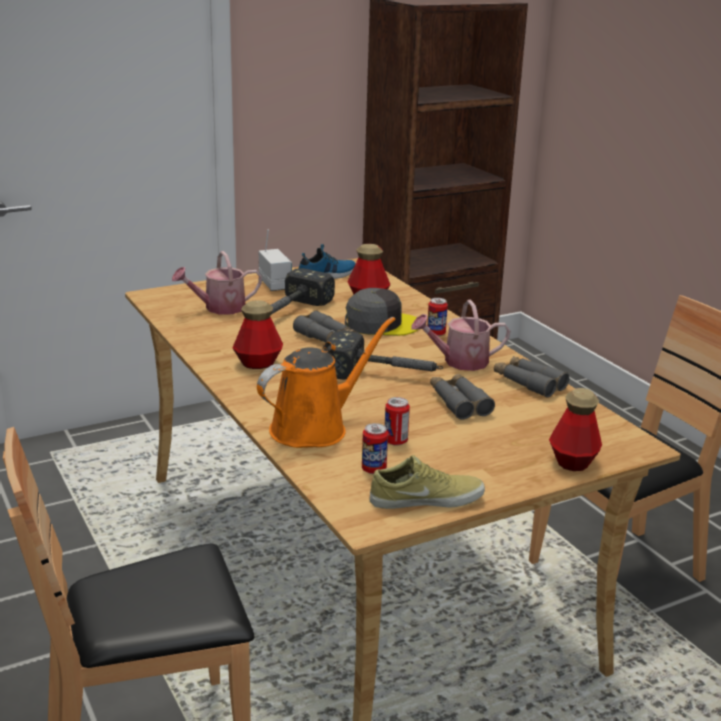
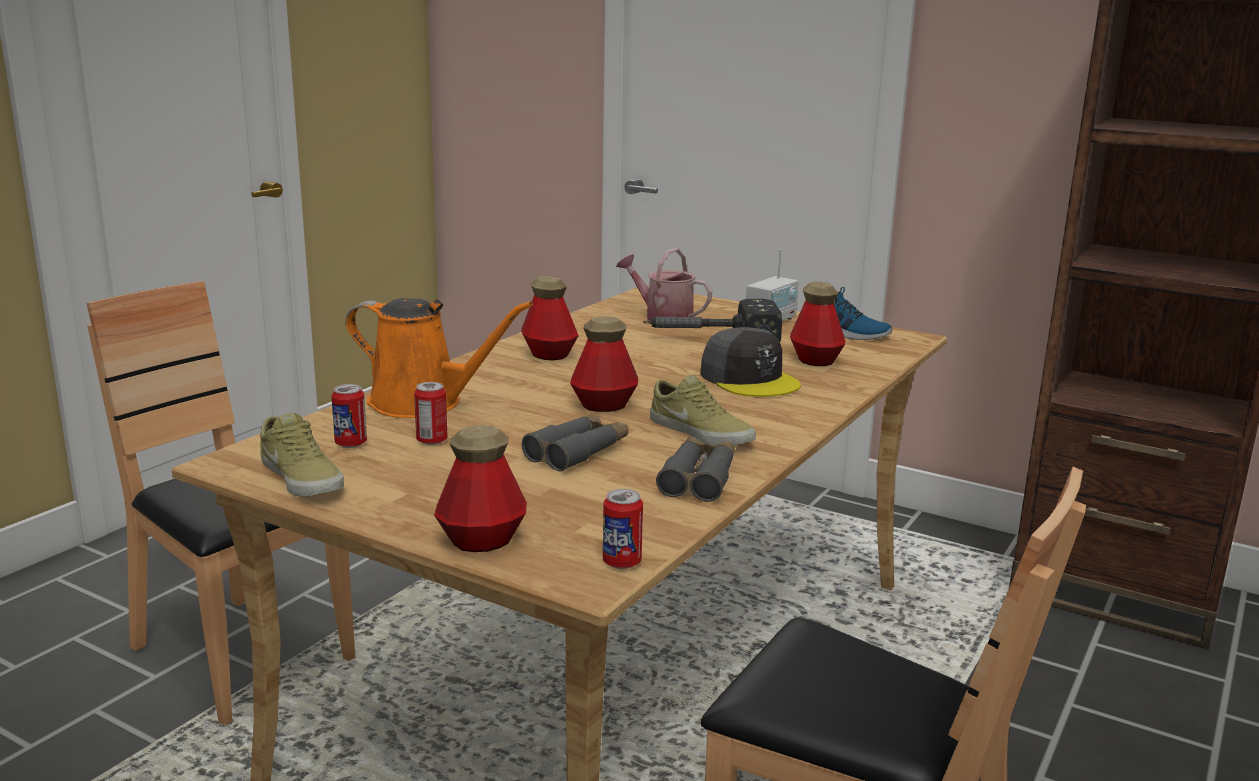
camera: 60 degrees right, 5 degrees down
(326, 338) = (662, 365): grey binoculars -> none
(384, 374) = (604, 405): hammer -> bottle
(436, 333) = (770, 407): can -> can (622, 562)
(459, 362) = (702, 432): watering can -> beige shoe

